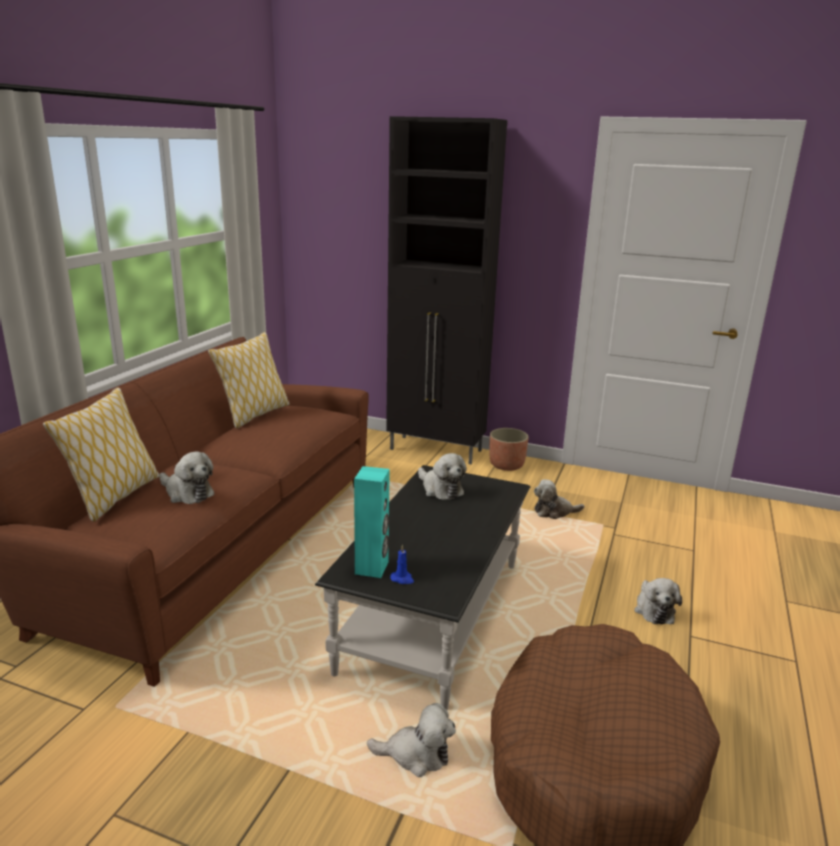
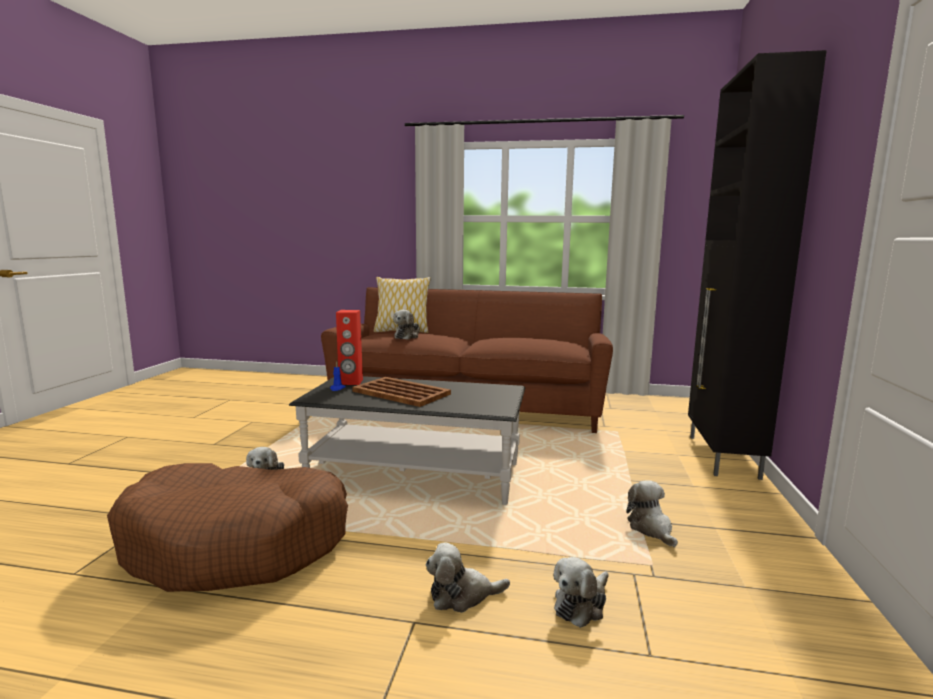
camera: 80 degrees right, 10 degrees down
(254, 415) = (540, 337): pillow -> none
(372, 568) = (351, 382): turquoise speaker -> red speaker
(436, 533) = (402, 393): none -> brown tray
(440, 489) = (478, 391): plush toy -> plush toy (581, 604)
(507, 465) = (743, 496): planter -> none

